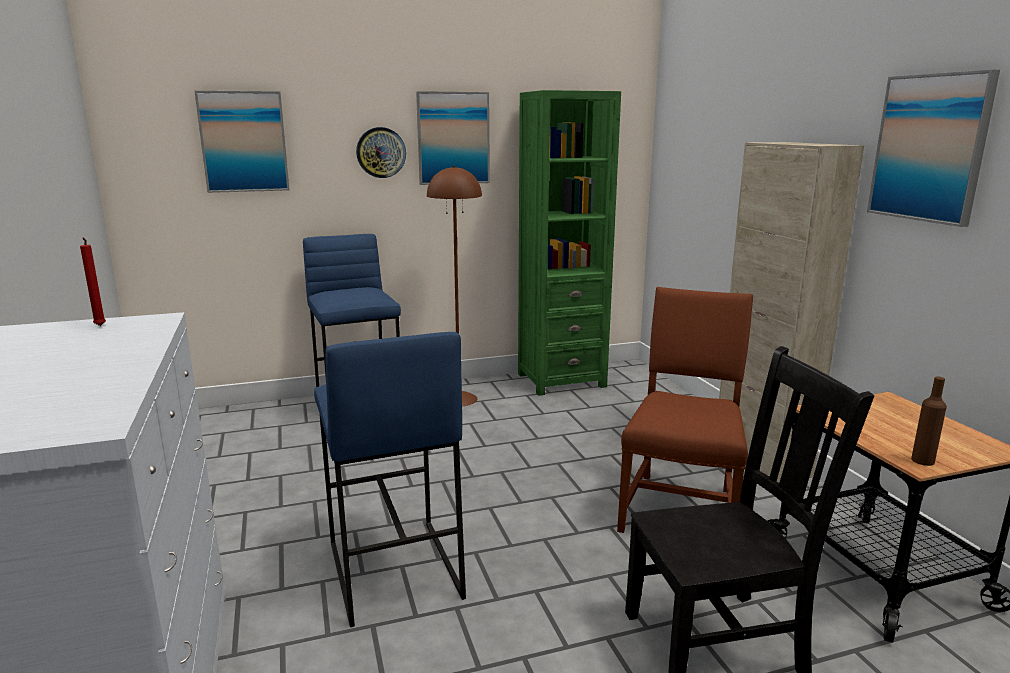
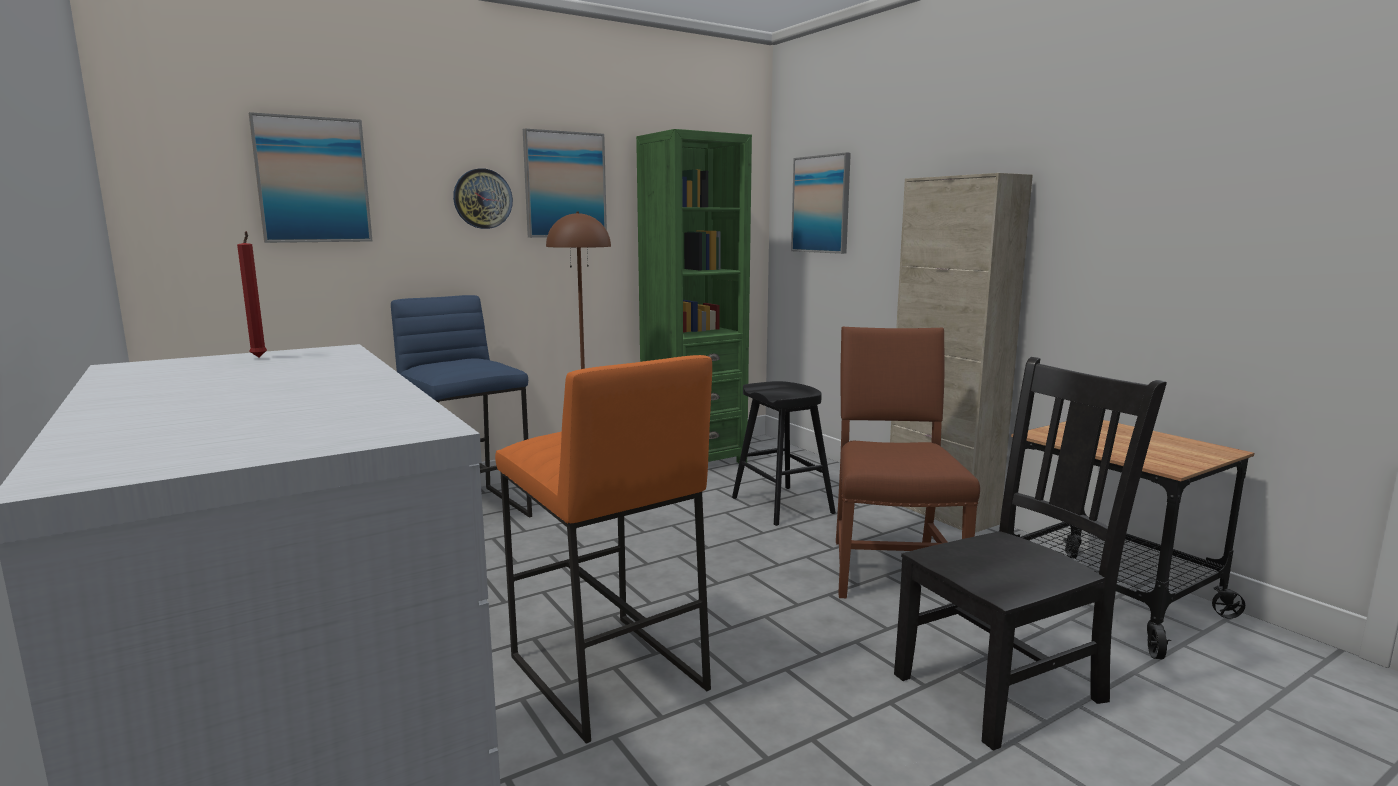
camera: 15 degrees left, 5 degrees down
(392, 570) = (605, 673): blue stool -> orange stool
(615, 433) = (782, 505): none -> black stool
(922, 460) = (1169, 464): brown bottle -> none
(930, 148) = (1105, 170): picture -> picture (821, 204)

